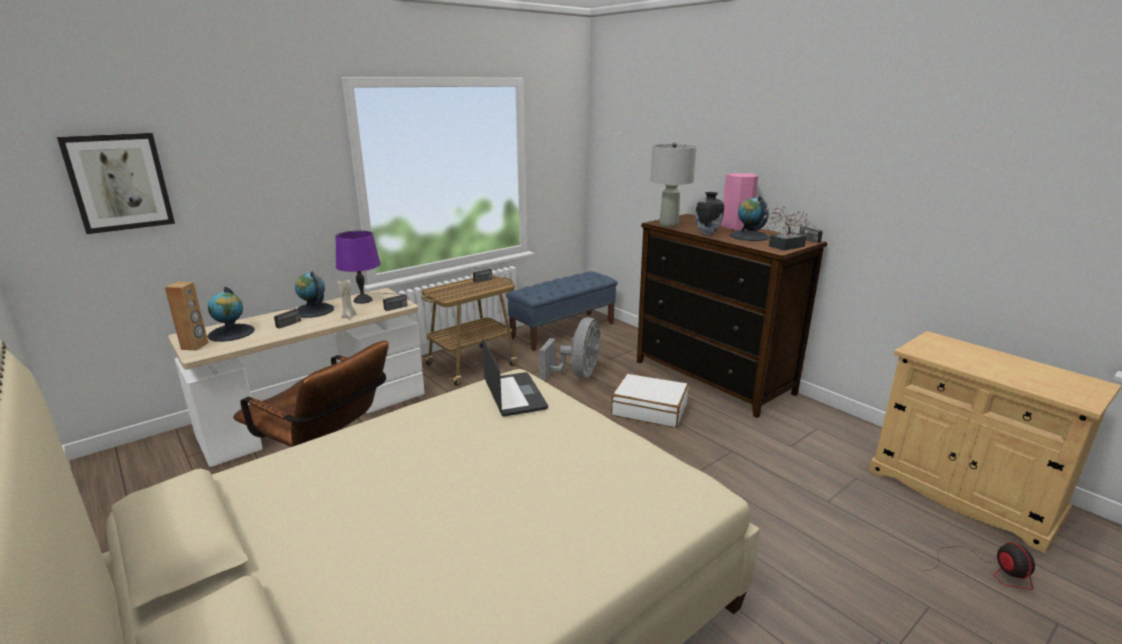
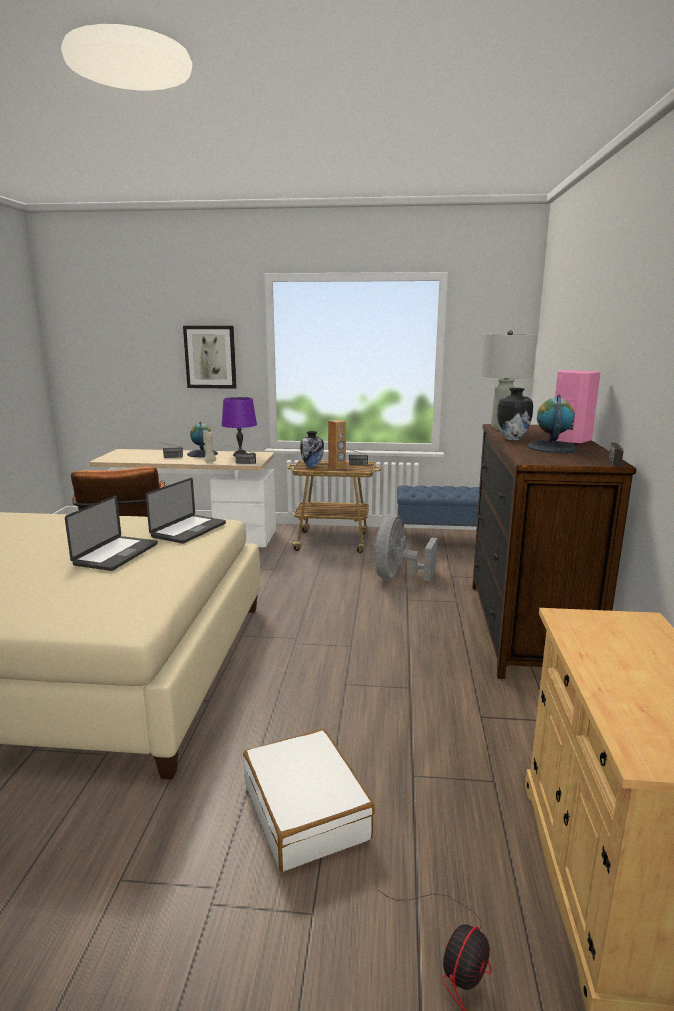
camera: 45 degrees right, 5 degrees down
(119, 182) = (112, 343): picture -> picture (210, 357)
(195, 346) = (112, 456): brown speaker -> brown speaker (337, 467)
(231, 333) = (140, 454): globe -> none
(448, 293) = (312, 466): none -> vase
(524, 447) = (116, 554): none -> laptop
(577, 374) = (397, 576): grey fan -> grey fan turned 135 degrees clockwise
(649, 409) = (404, 624): white suitcase -> white suitcase (306, 811)
(783, 246) = (552, 460): potted plant -> none

